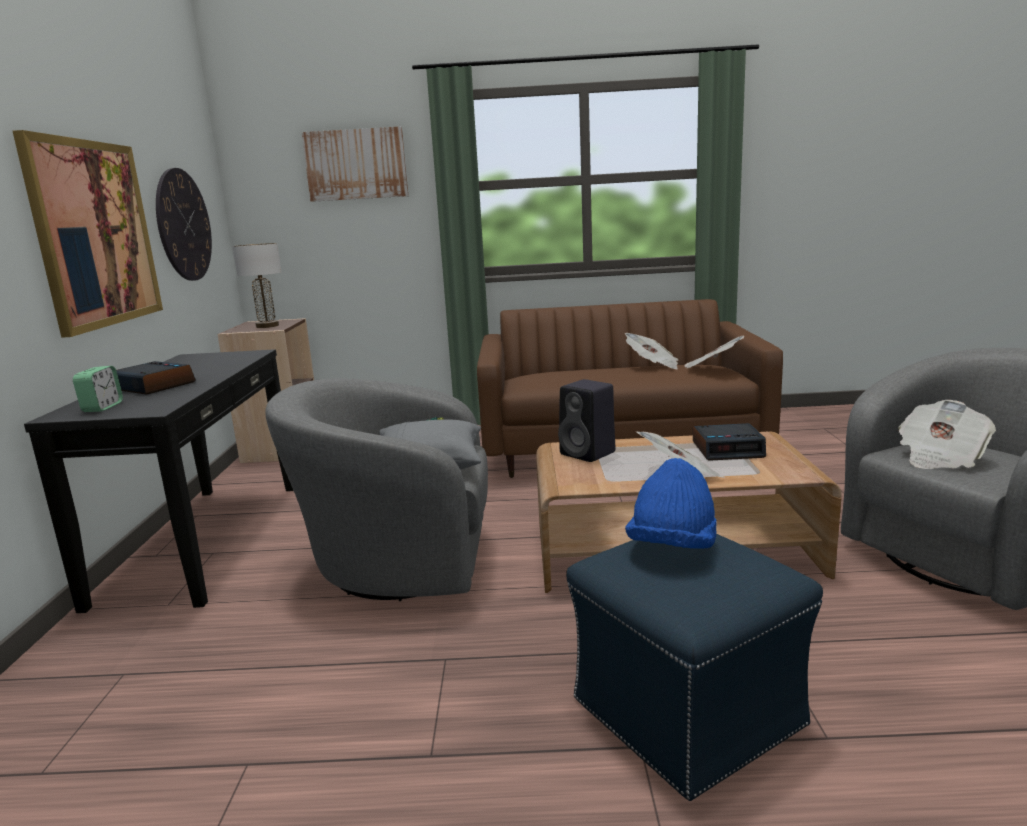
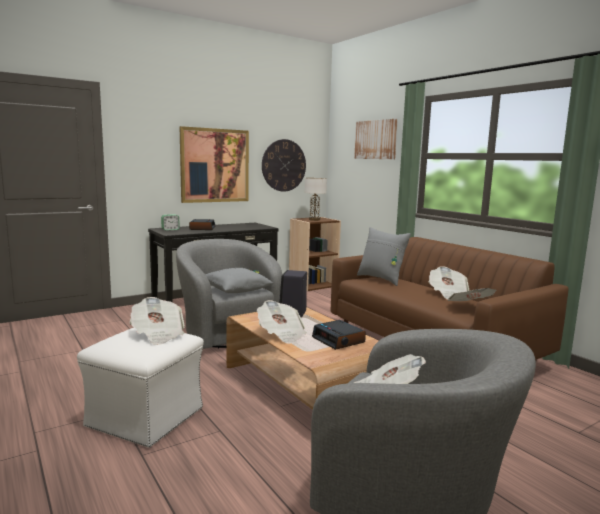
camera: 55 degrees right, 5 degrees down
(548, 377) = (381, 279): none -> grey pillow
(672, 547) = (158, 334): blue hat -> newspaper
(685, 711) = (146, 416): blue ottoman -> white ottoman

